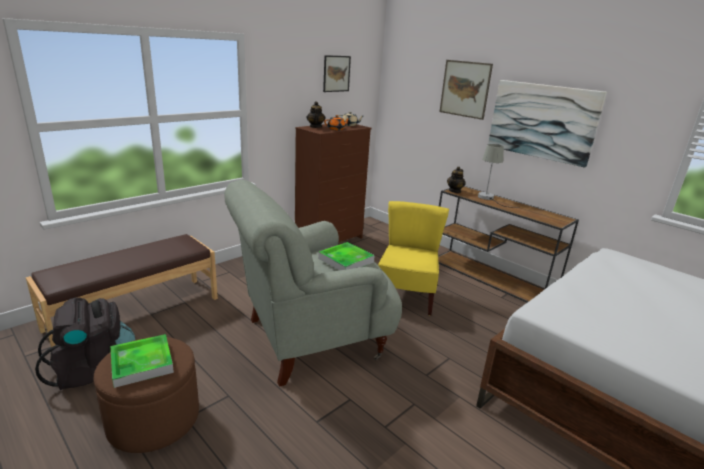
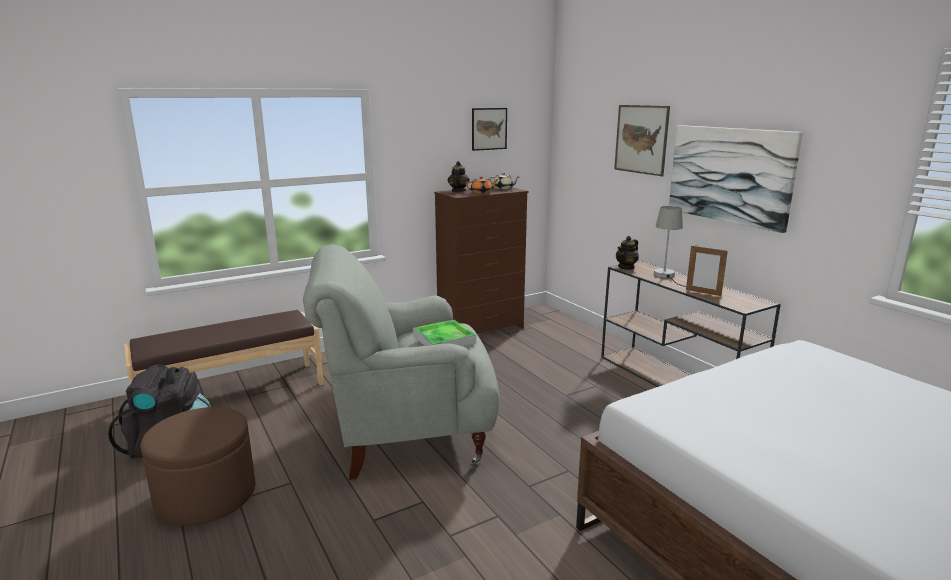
camera: 15 degrees right, 5 degrees down
(142, 363) = (190, 429): tray -> none
(406, 297) = (546, 397): yellow chair -> none
(522, 212) = (703, 292): none -> picture frame

